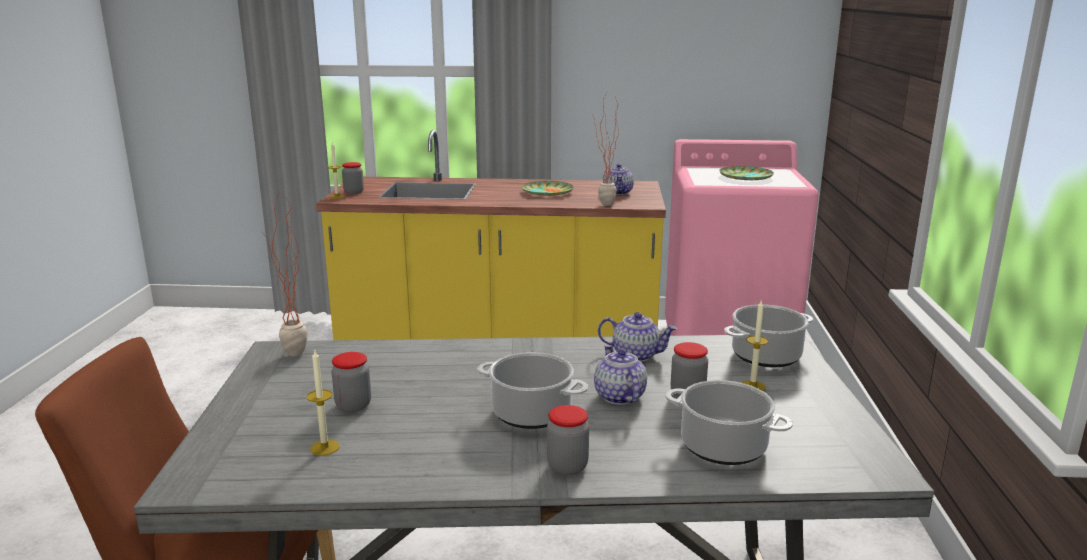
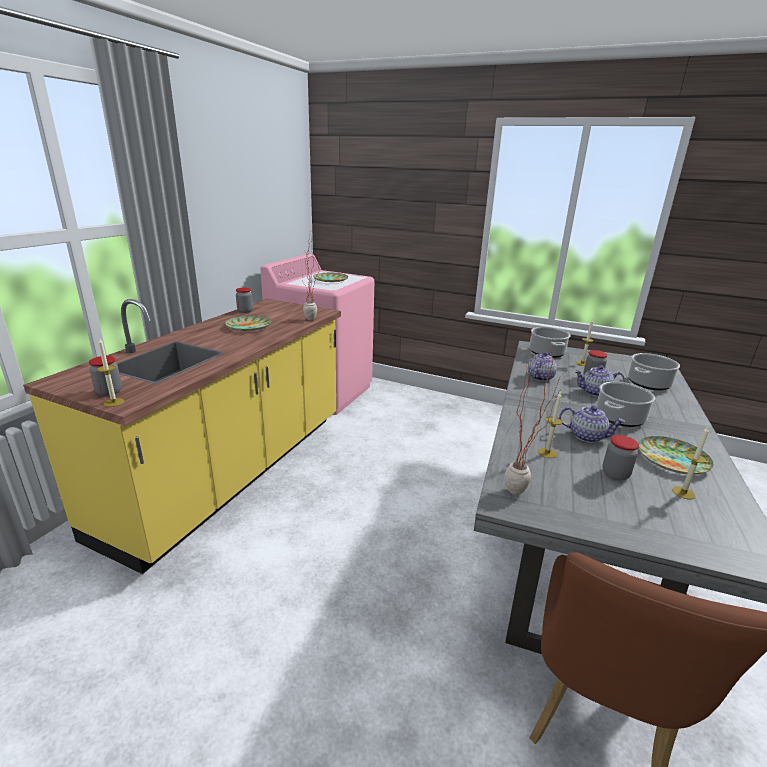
camera: 70 degrees left, 5 degrees up
(387, 366) = (547, 453): none -> candle
(416, 447) = (672, 459): none -> plate
(567, 466) = (680, 420): jar -> jar (245, 311)
(618, 192) = (282, 311): teapot -> teapot (587, 436)

